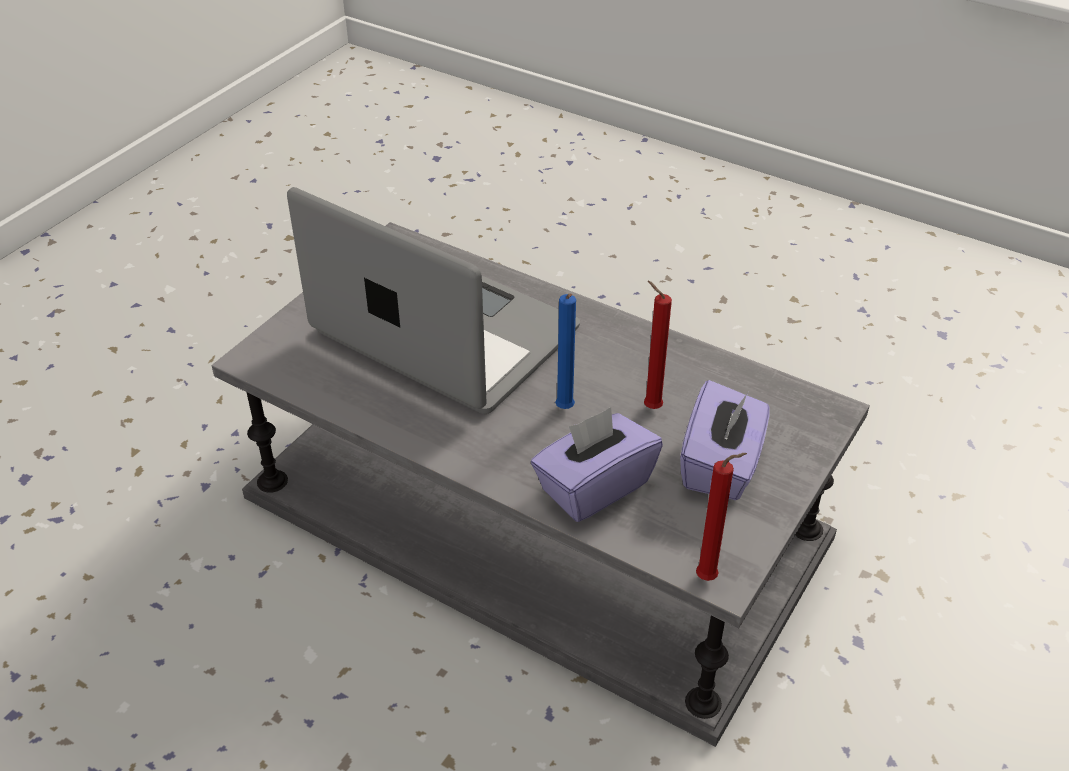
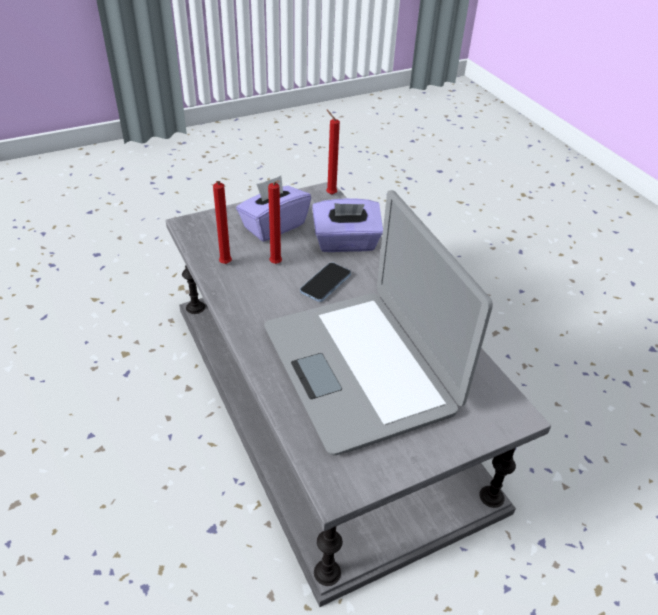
camera: 150 degrees left, 0 degrees up
(564, 410) = (325, 283): blue candle -> phone
(709, 377) = (225, 265): none -> red candle

